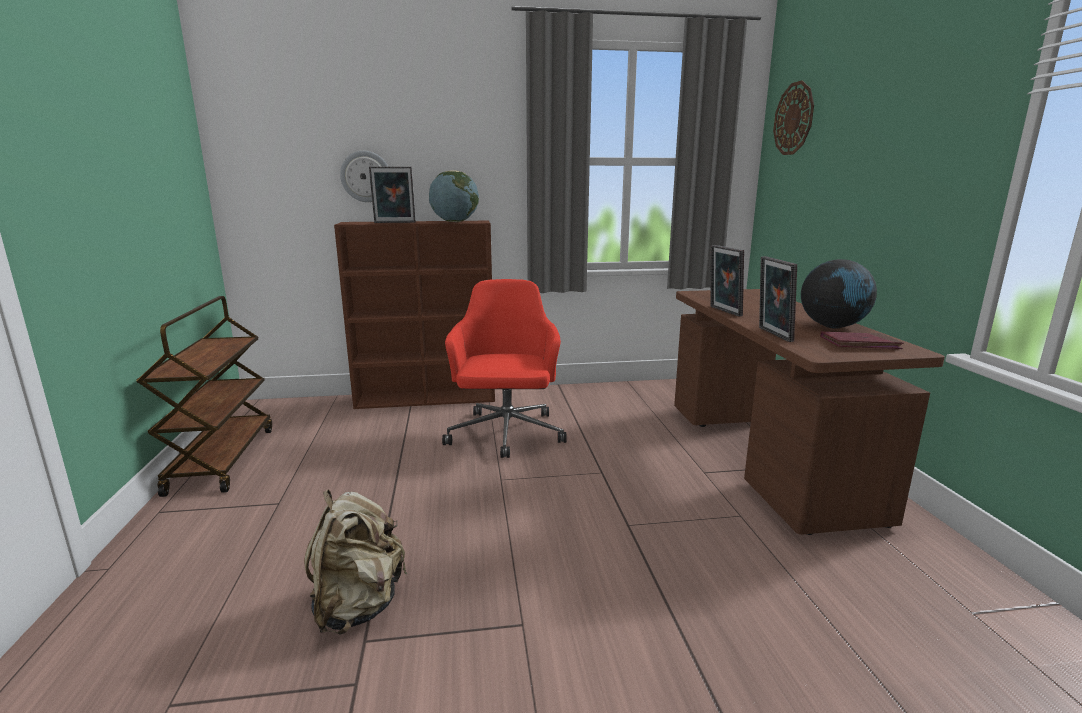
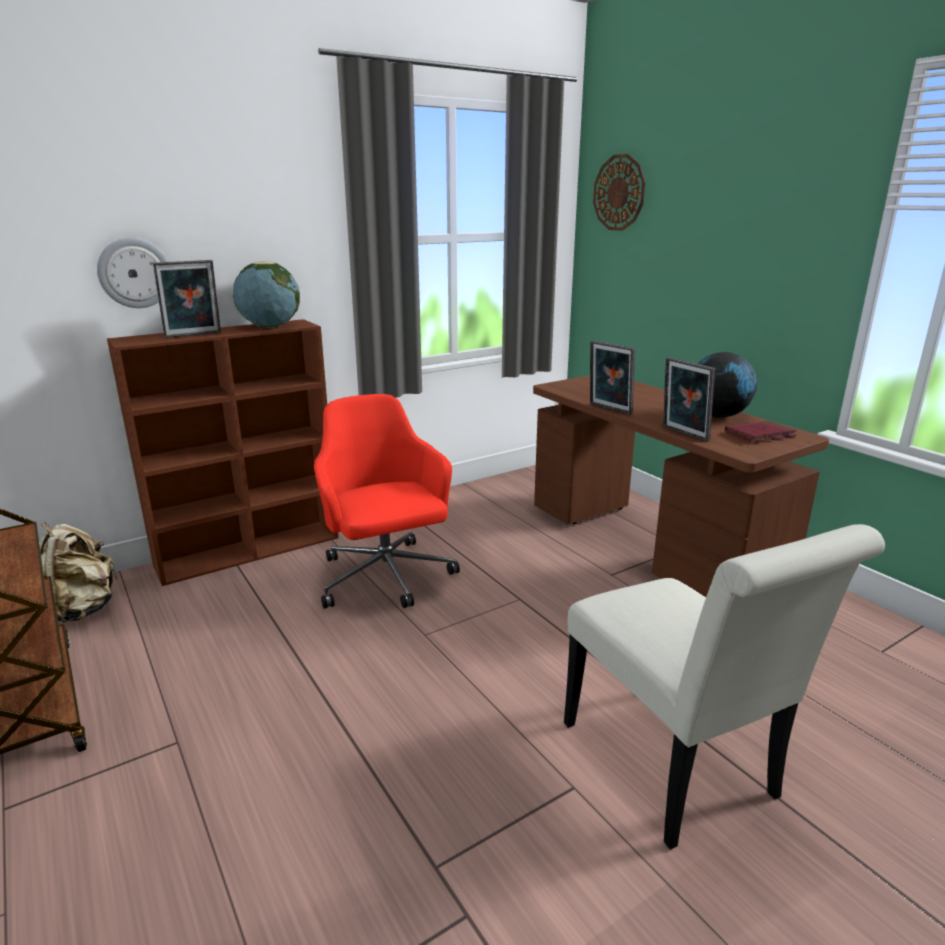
camera: 25 degrees left, 5 degrees up
(358, 606) = (394, 831): beige backpack -> beige backpack (82, 609)
(630, 643) = (676, 769): none -> white chair

